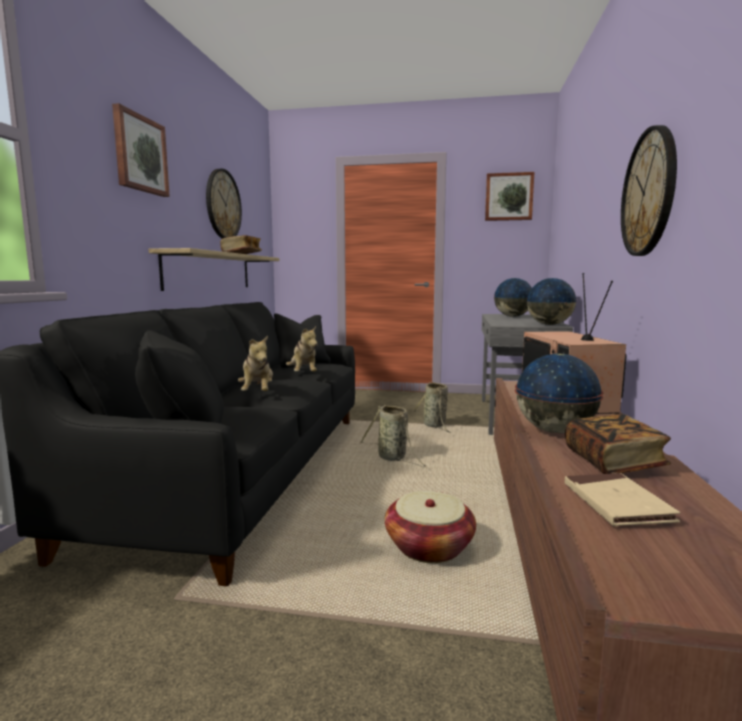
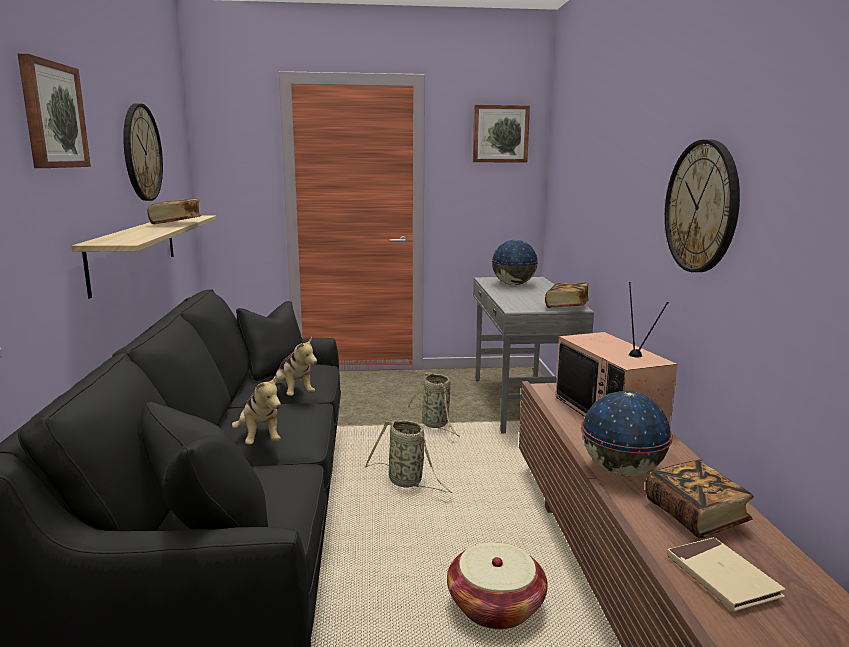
camera: 15 degrees left, 5 degrees up
(549, 324) = (566, 306): globe -> book

